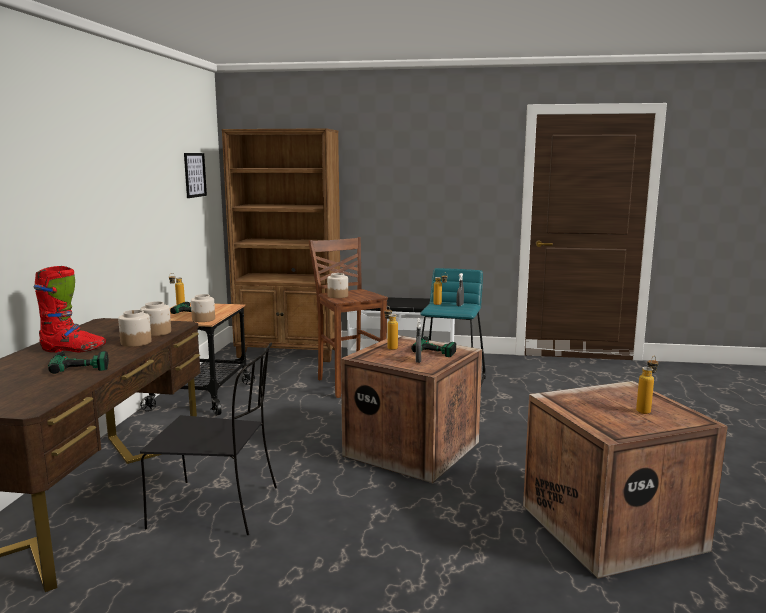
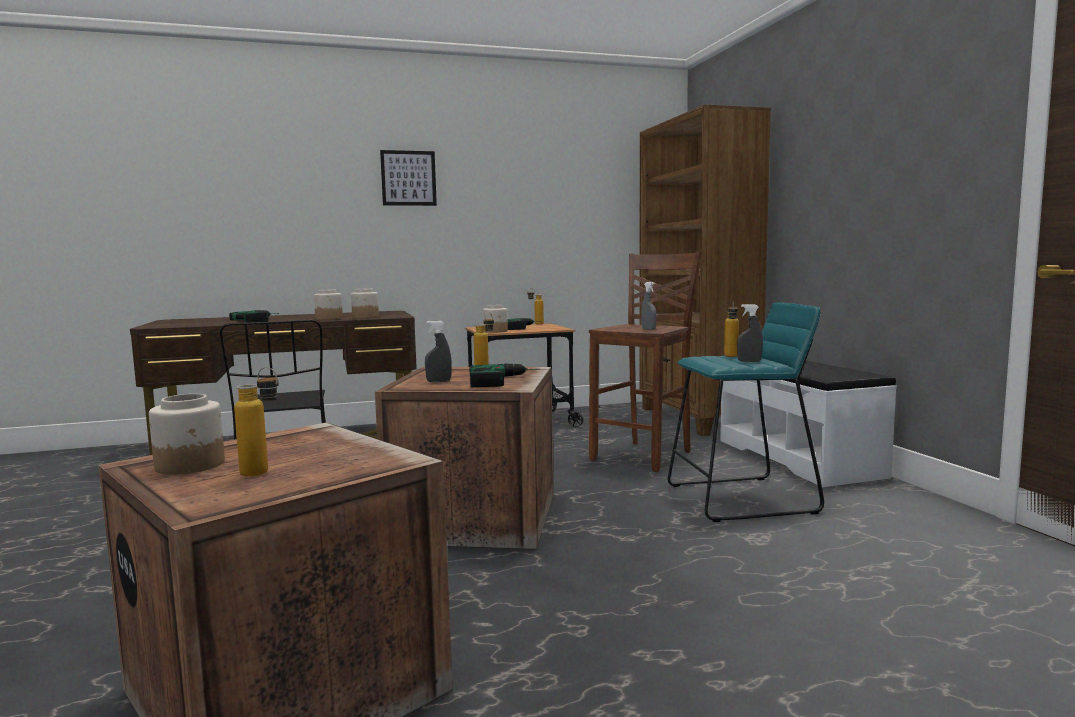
camera: 65 degrees right, 5 degrees down
(73, 350) = (300, 317): red boot -> none
(194, 175) = (617, 189): picture -> picture (408, 178)
(338, 296) = (626, 326): jar -> jar (191, 465)
(362, 295) = (648, 329): none -> grey spray bottle

